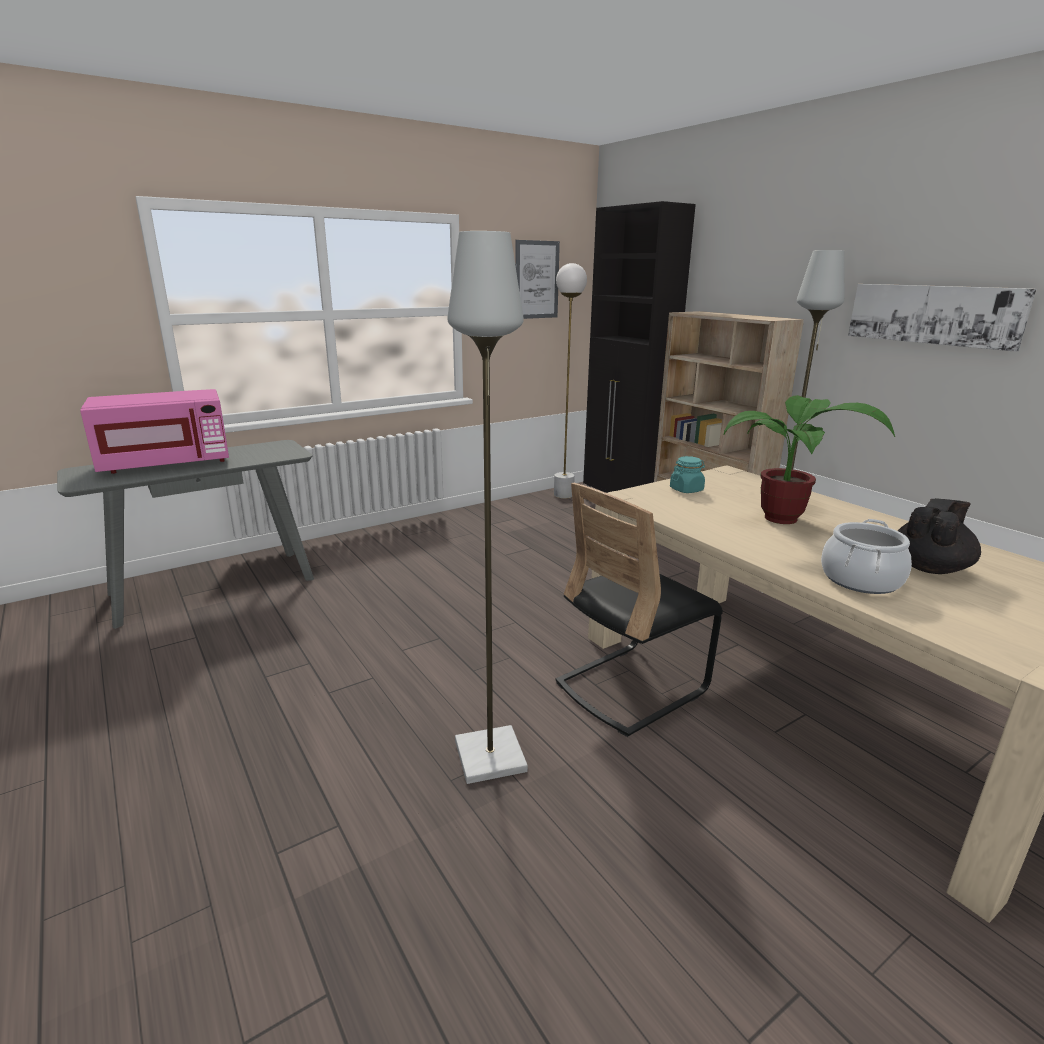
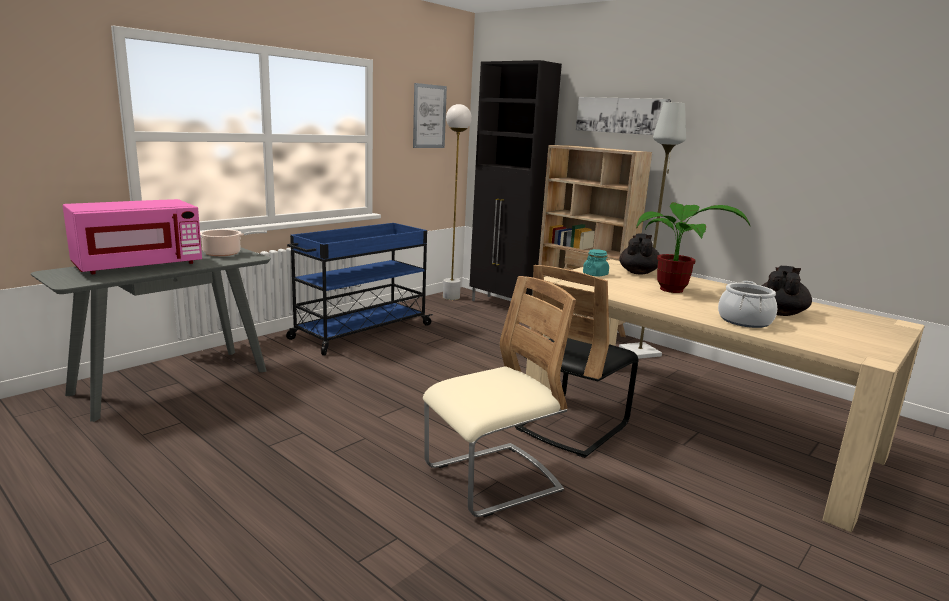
camera: 15 degrees left, 5 degrees down
(269, 448) = (225, 253): none -> cooking pot
(438, 535) = (360, 332): none -> blue cart
(492, 756) = (492, 480): grey floor lamp -> beige chair
(751, 488) = (638, 272): none -> black teapot
(933, 314) = (744, 149): picture -> picture (622, 115)

